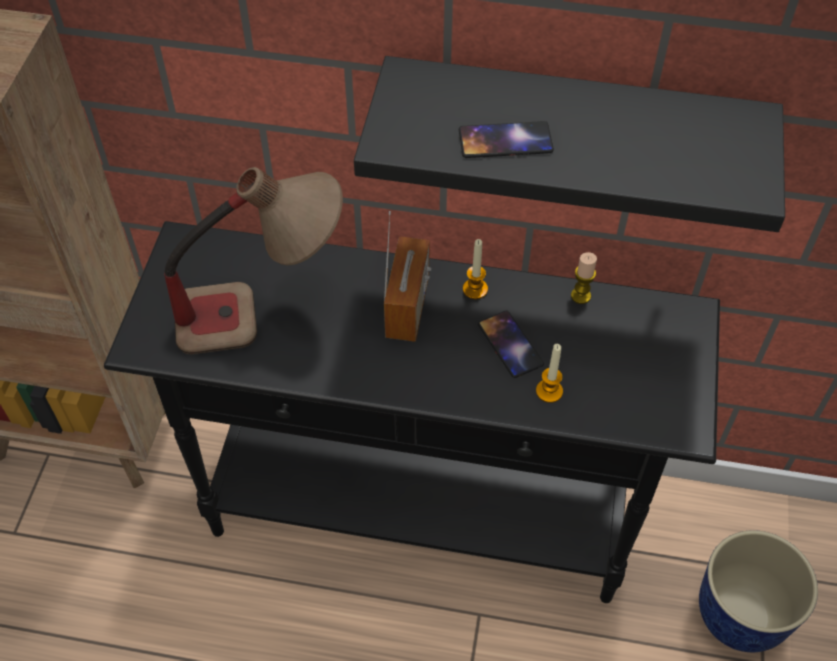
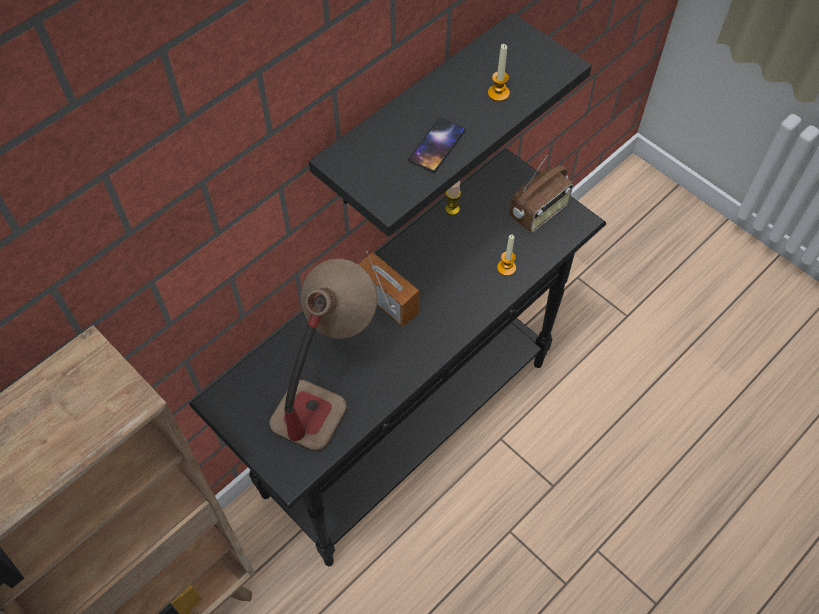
camera: 55 degrees left, 5 degrees up
(475, 289) = (403, 258): candle -> candle (498, 93)
(510, 344) = (458, 266): phone -> none
(658, 381) = (539, 212): none -> radio
(741, 616) = (595, 306): planter -> none

